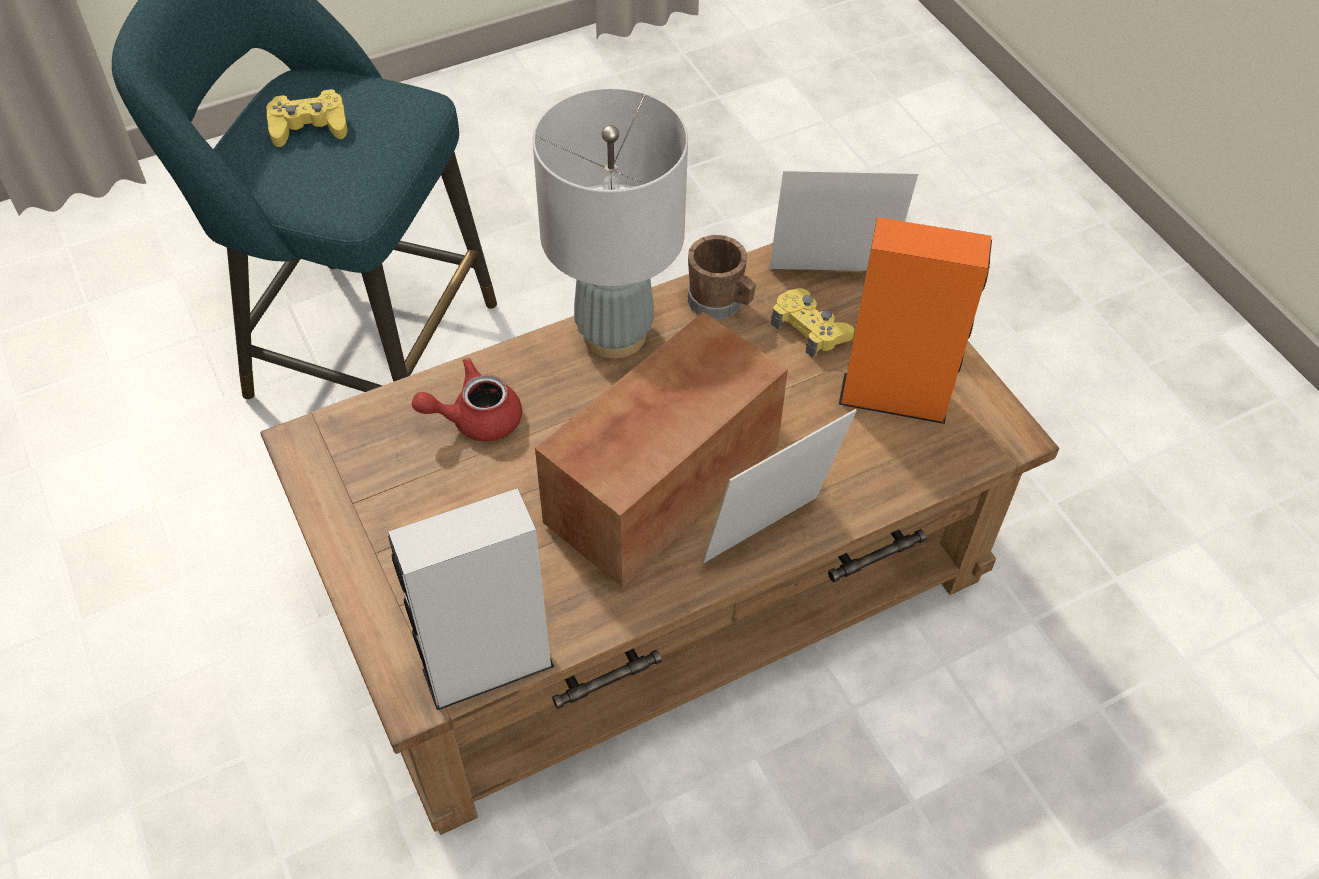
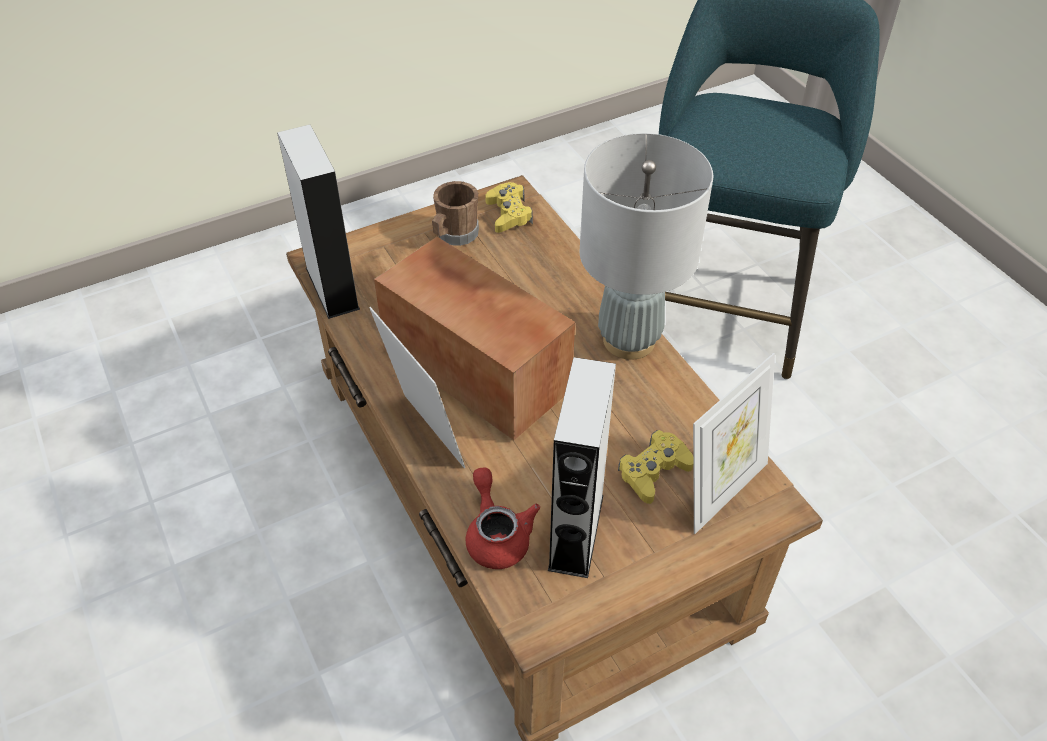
camera: 90 degrees right, 5 degrees down
(309, 126) = (765, 125): yellow game controller -> yellow game controller (509, 214)
(475, 418) = (537, 269): red teapot -> red teapot (497, 534)
(720, 303) = (674, 407): brown mug -> brown mug (454, 235)
(830, 278) = (721, 490): picture frame -> picture frame turned 45 degrees clockwise
(894, 398) = (576, 532): orange speaker -> grey speaker

